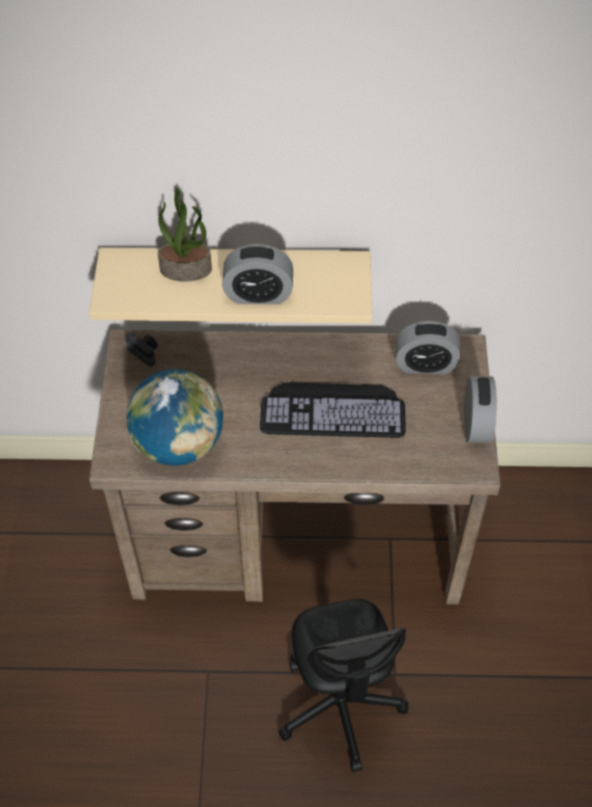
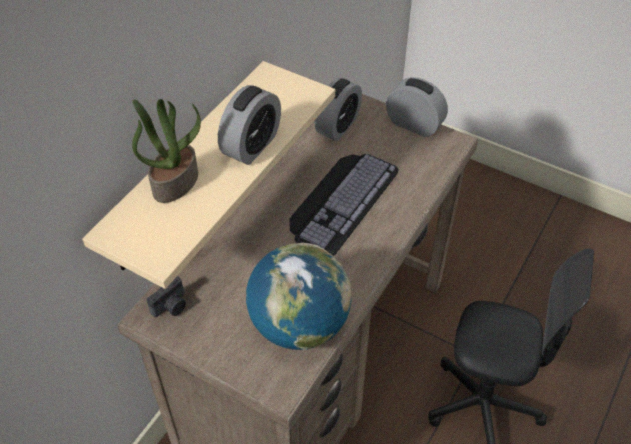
camera: 60 degrees left, 5 degrees down
(145, 352) = (171, 306): camera -> camera turned 150 degrees clockwise

